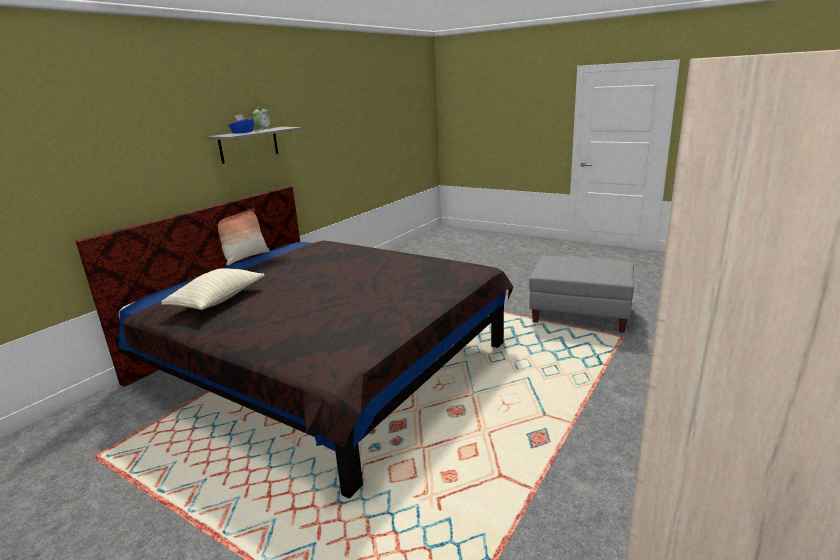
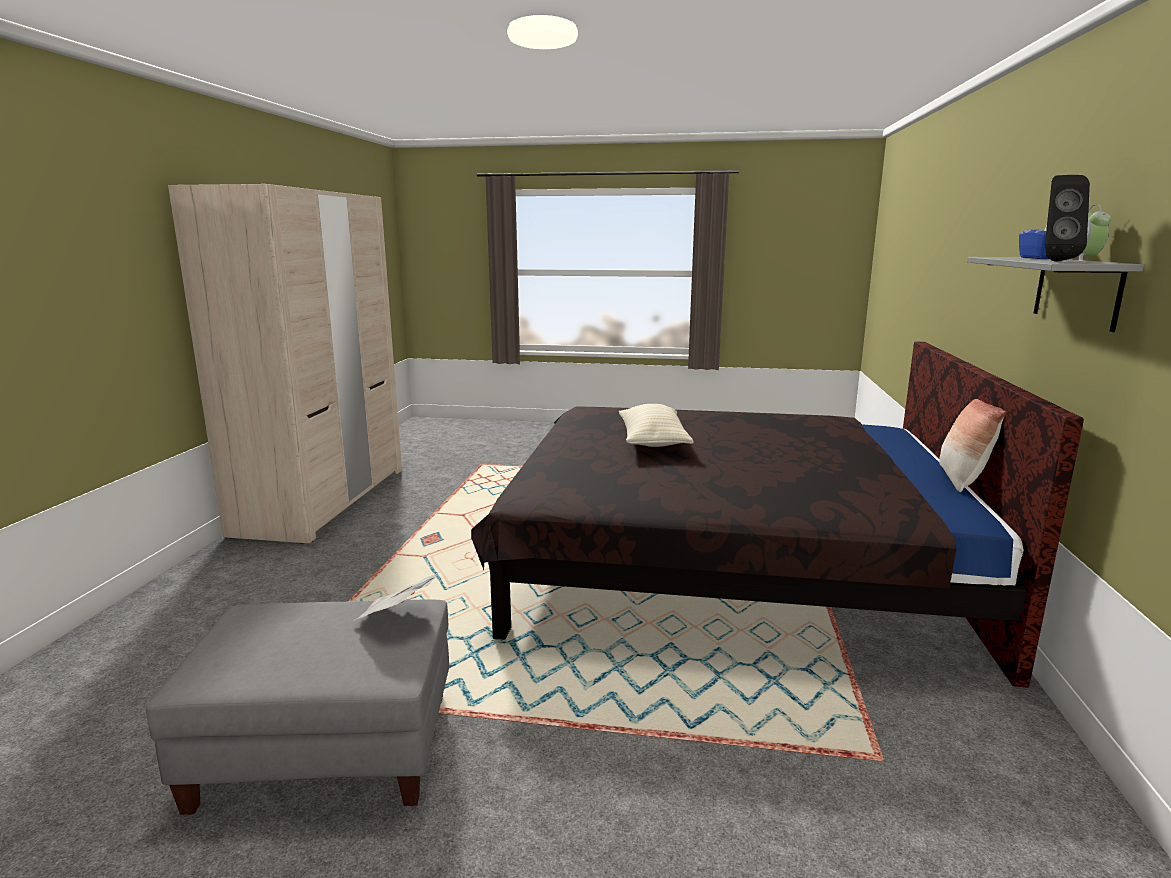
camera: 155 degrees right, 5 degrees down
(218, 300) = (798, 427): beige pillow -> beige pillow (652, 442)
(280, 128) = (1054, 261): none -> black speaker
(550, 269) = (398, 616): none -> newspaper

